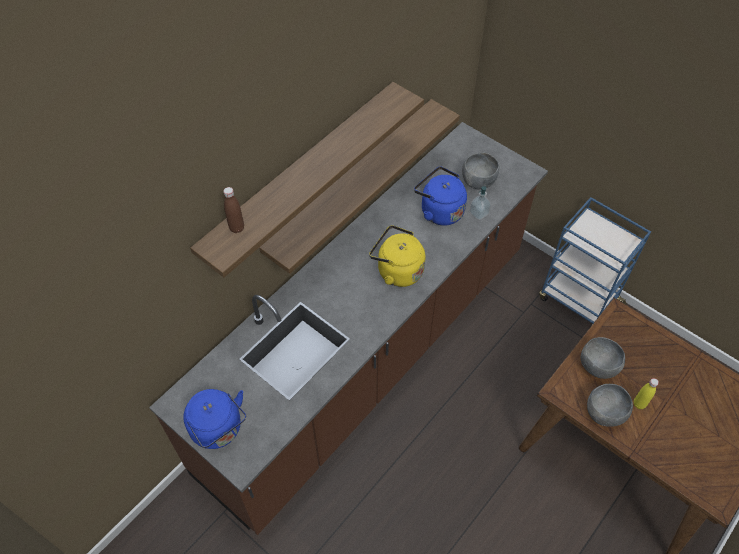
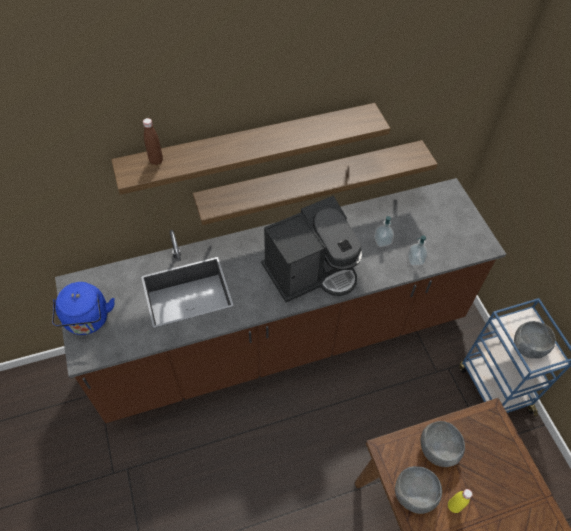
camera: 30 degrees right, 0 degrees up
(397, 270) = (311, 272): yellow kettle -> coffee machine
(439, 211) = (382, 241): blue kettle -> soap dispenser
(478, 182) = (433, 233): grey bowl -> grey bowl (527, 347)

